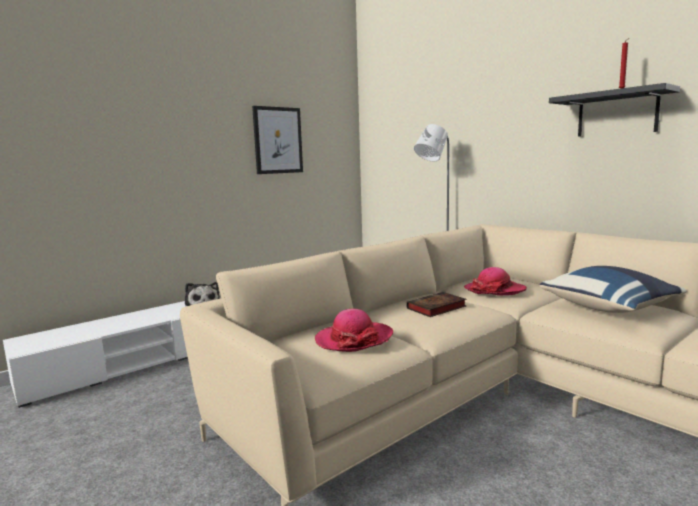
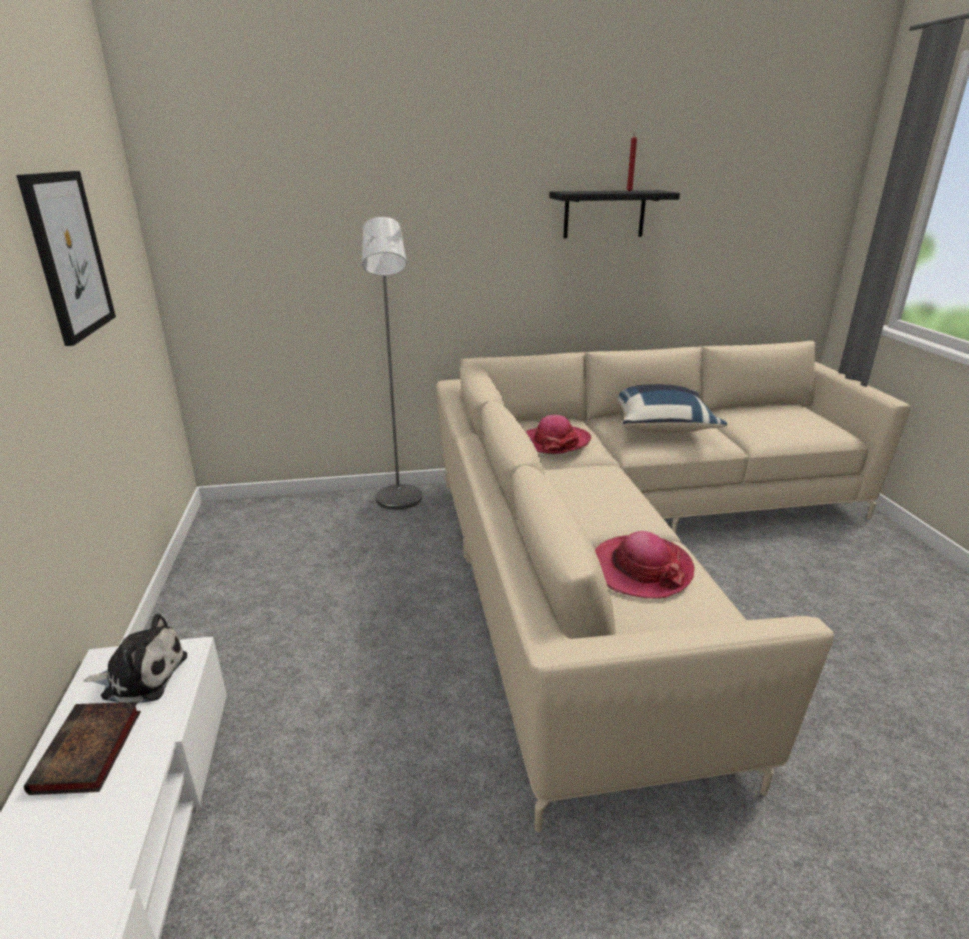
camera: 60 degrees left, 15 degrees up
(435, 308) = (580, 490): book -> book (88, 753)

